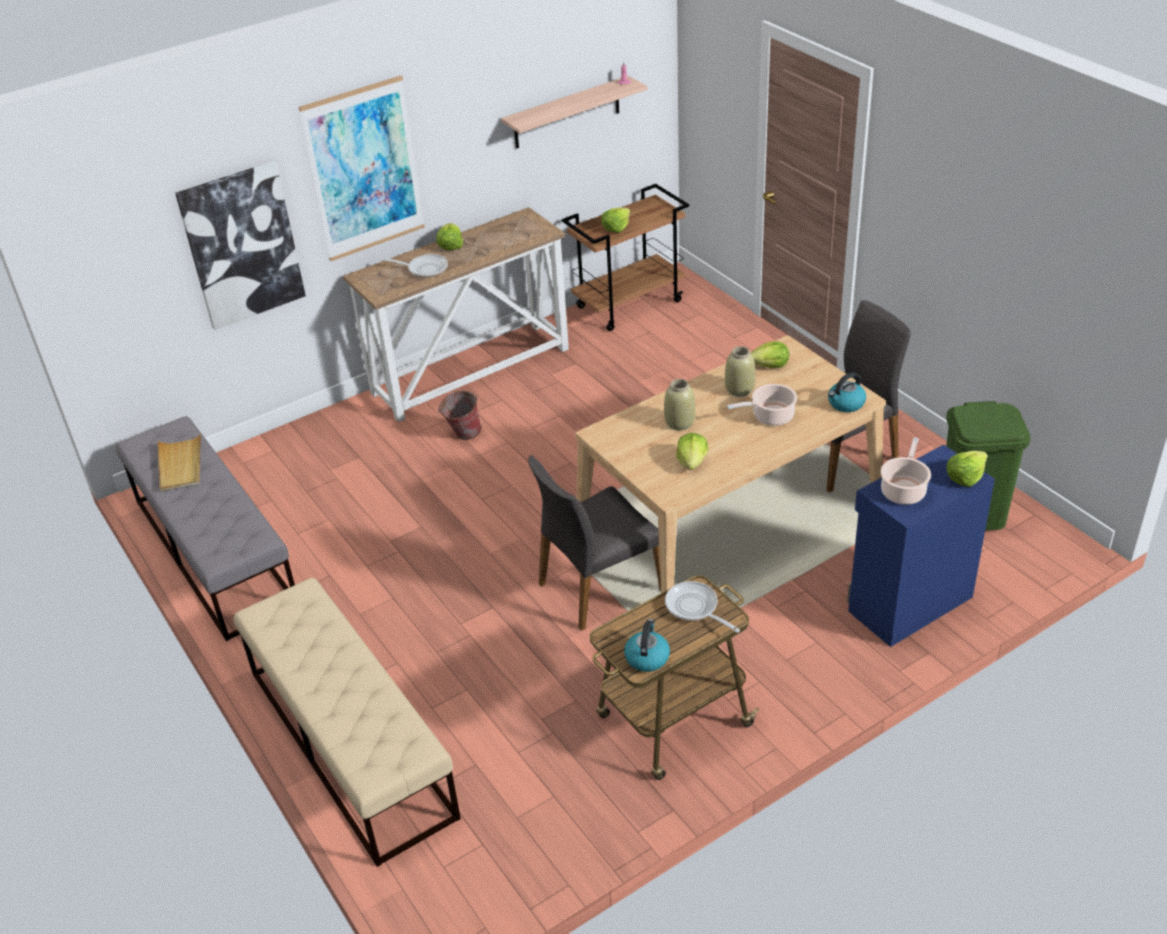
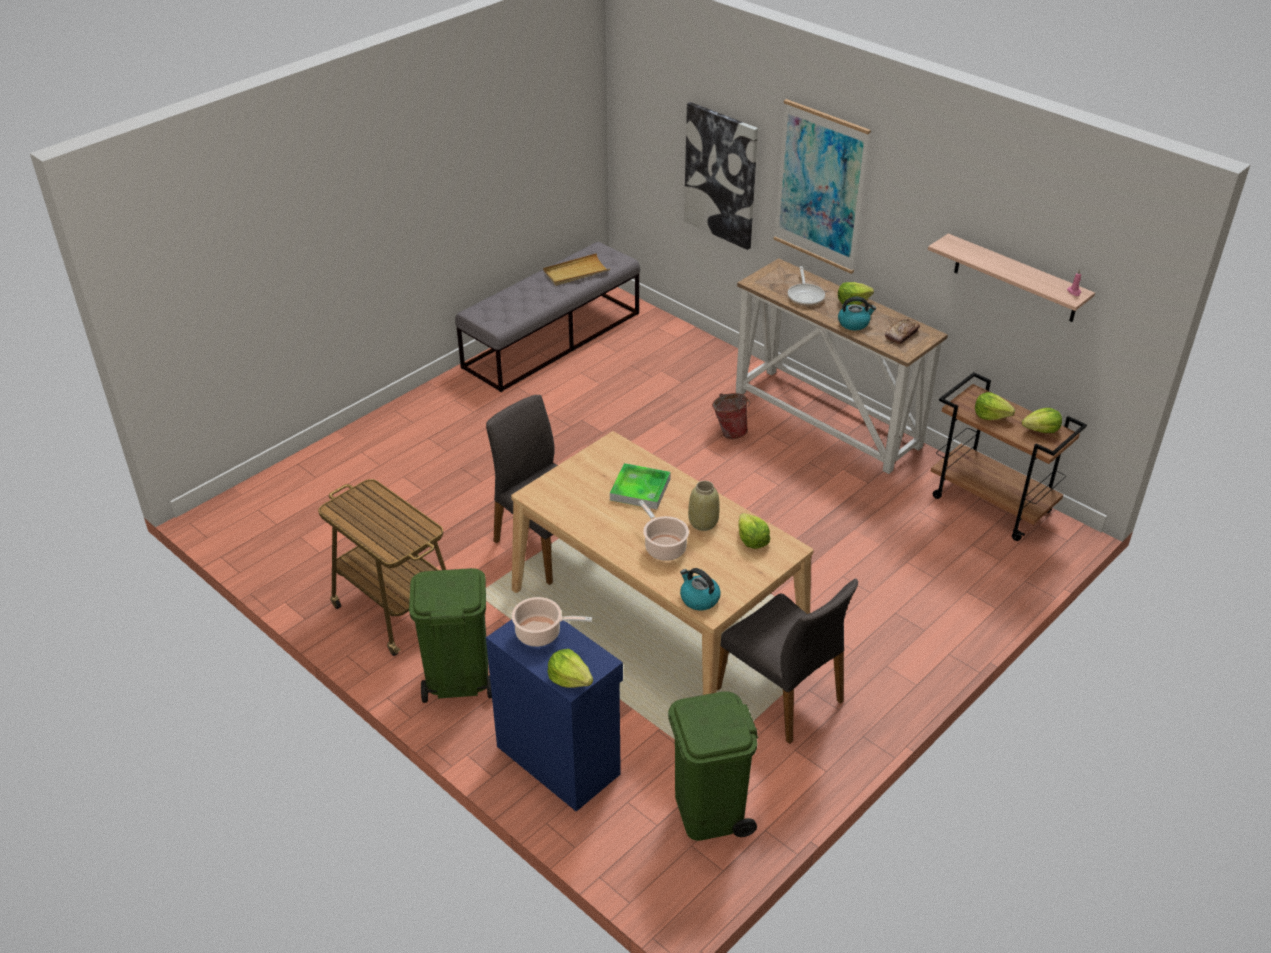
camera: 75 degrees right, 0 degrees up
(350, 742) = (368, 444): beige bench -> none
(518, 228) = (901, 334): none -> bread
(647, 657) = (345, 511): kettle -> kettle (854, 323)
(679, 423) = (640, 489): beige vase -> tray
(692, 461) = (583, 503): lettuce -> lettuce (1041, 430)
(694, 608) = (401, 531): frying pan -> none
(793, 672) = (457, 679): none -> green trash can

